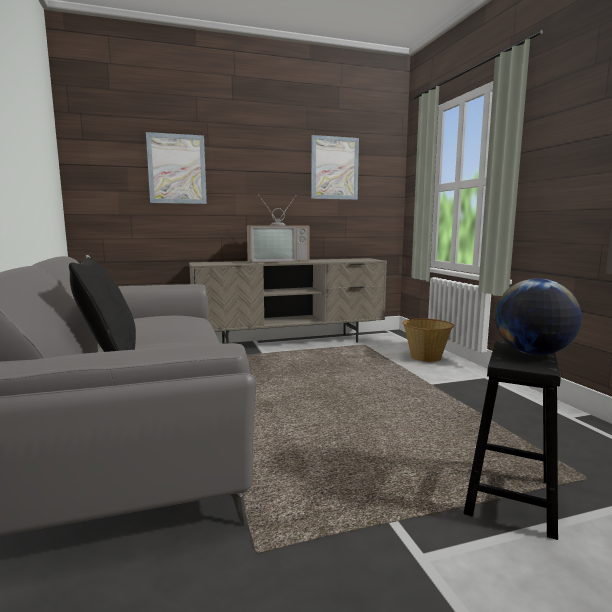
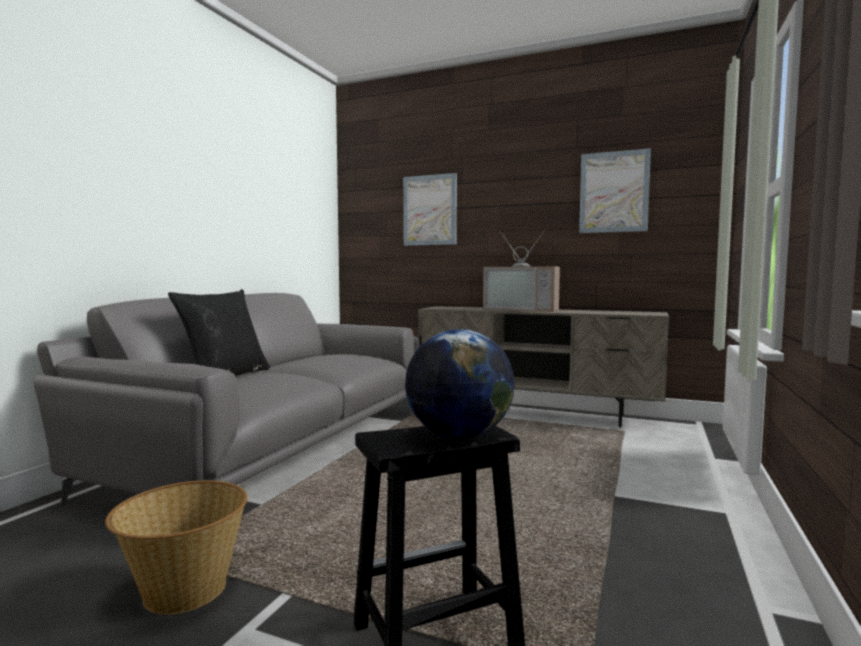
camera: 40 degrees right, 5 degrees down
(426, 357) = (684, 465): basket -> basket (184, 591)

